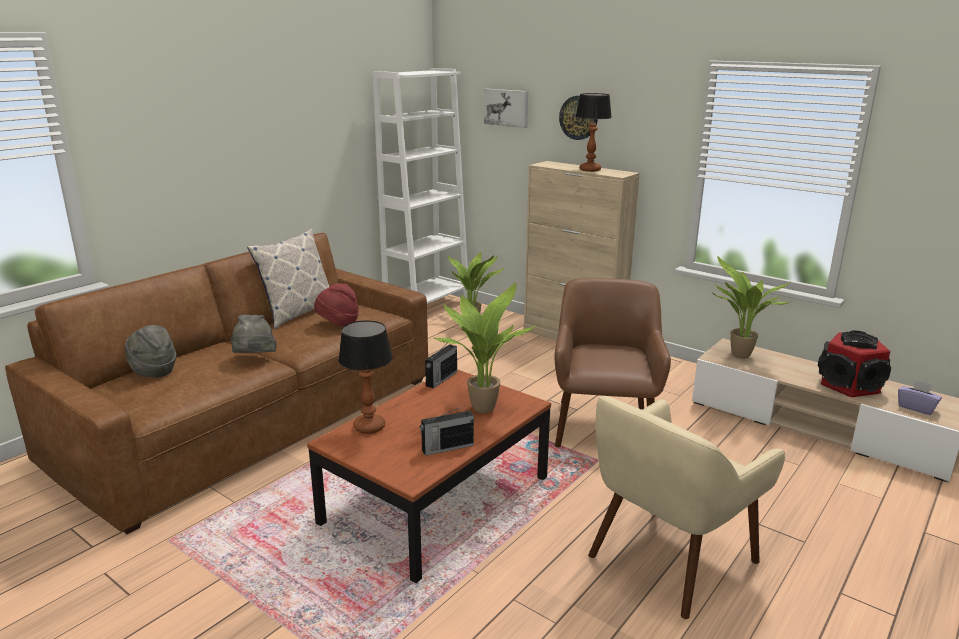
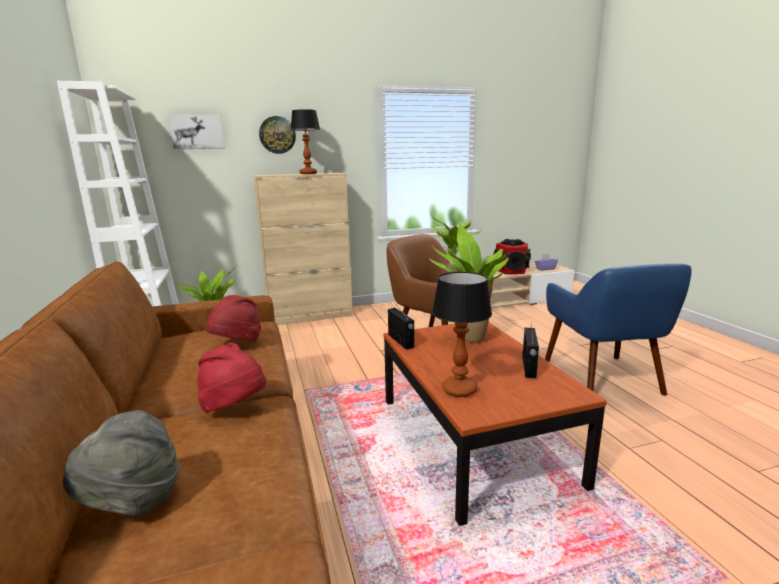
camera: 55 degrees left, 5 degrees down
(254, 359) = (235, 408): grey hat -> red hat
(297, 313) = (154, 360): pillow -> none
(669, 559) = (603, 379): beige armchair -> blue armchair

